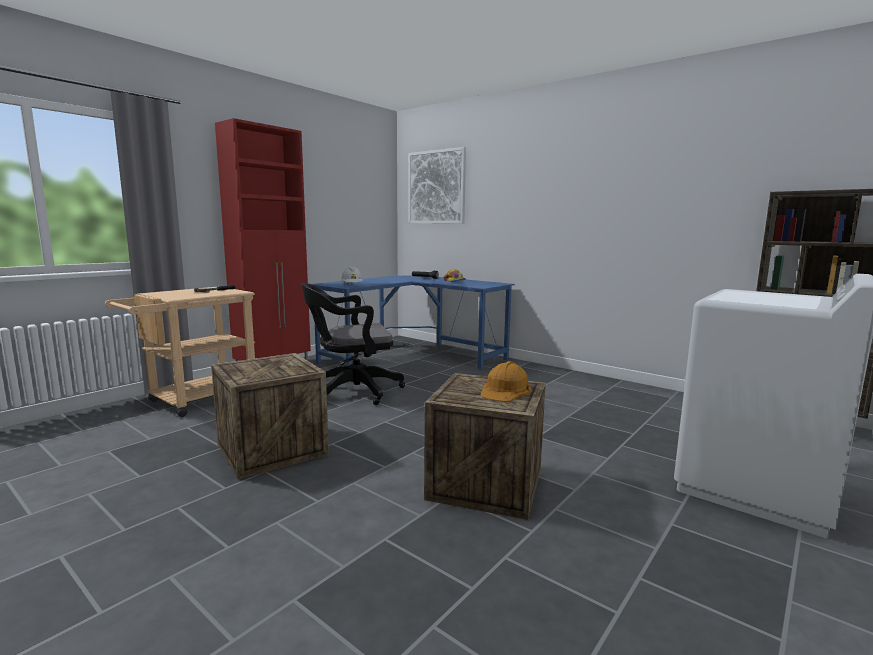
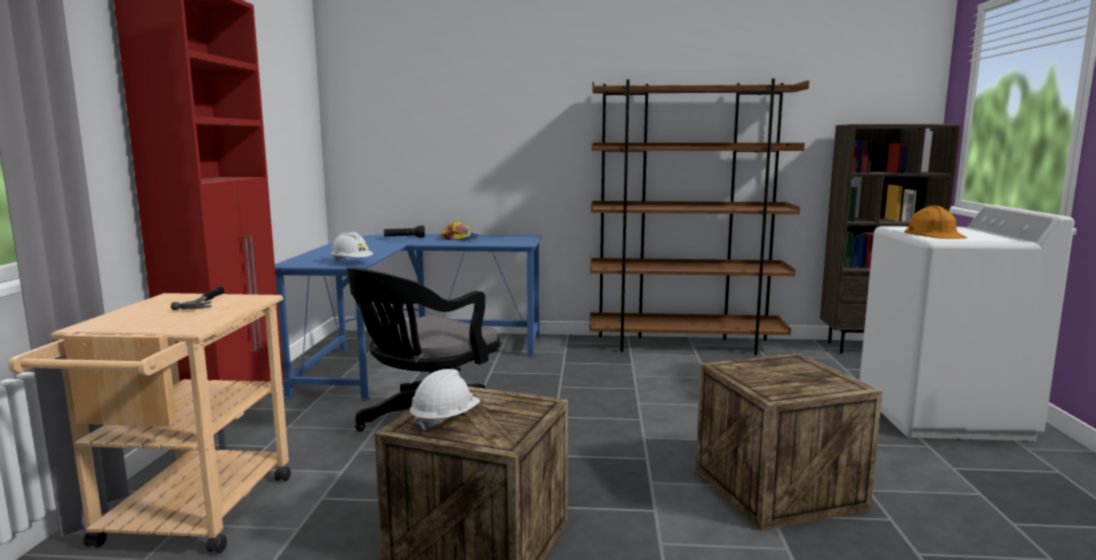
camera: 35 degrees left, 0 degrees up
(249, 366) = (445, 420): none -> white hard hat
(436, 187) = (399, 101): picture -> none
(505, 390) = (795, 371): orange hard hat -> orange hard hat (934, 234)
(607, 384) = (685, 345): none -> brown bookcase

